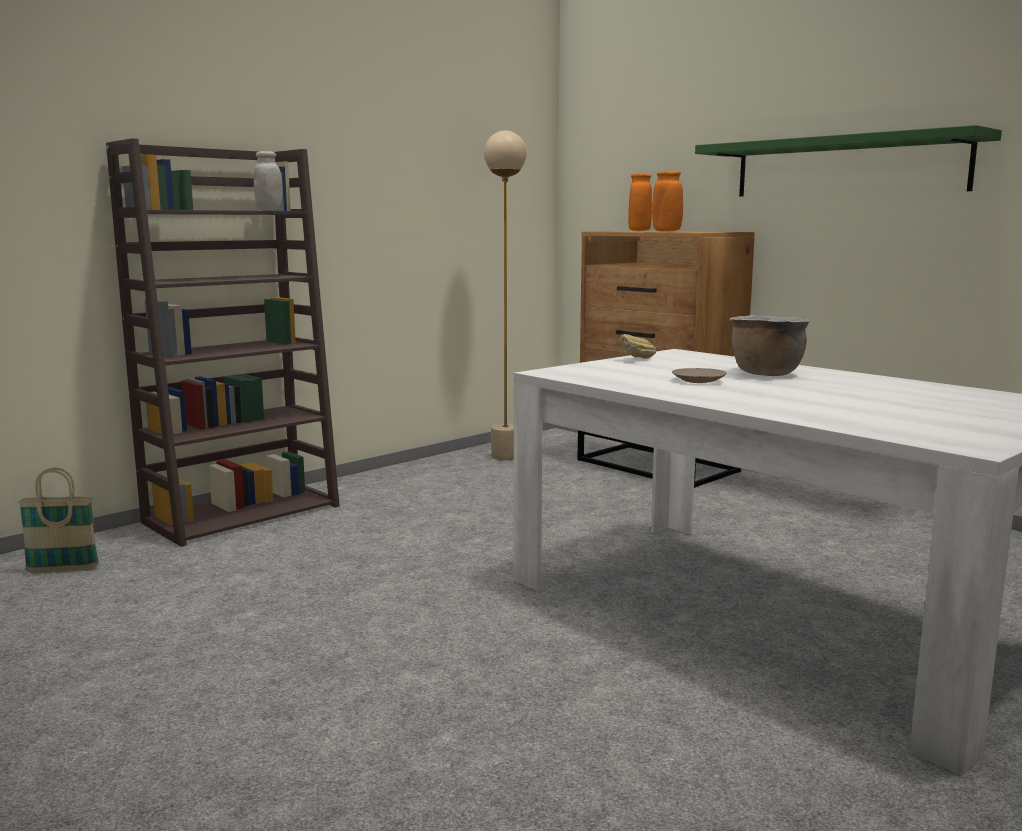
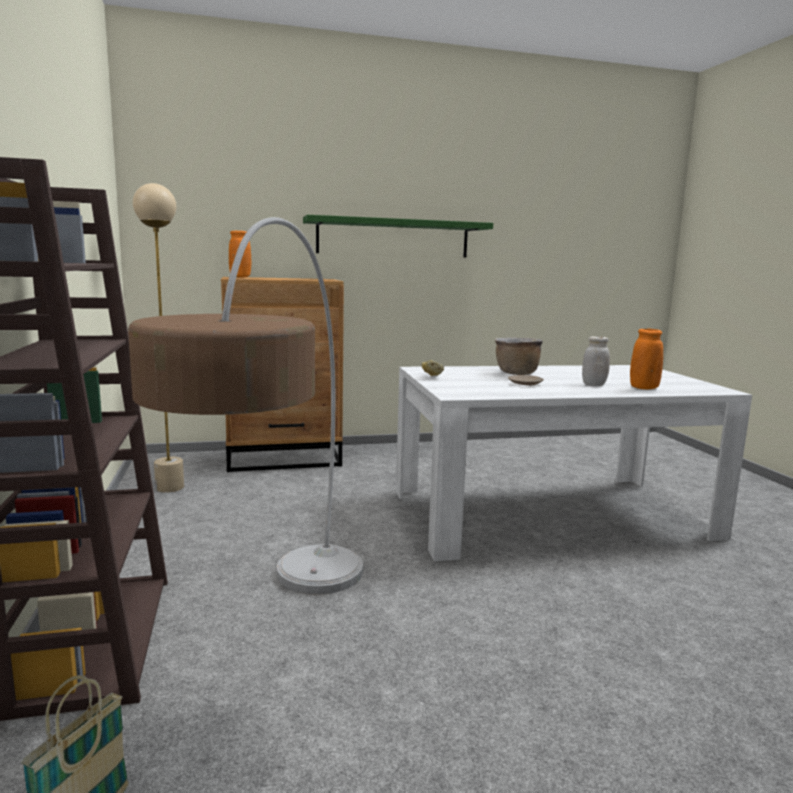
camera: 60 degrees left, 0 degrees up
(269, 210) = (74, 262): white jar -> white jar (594, 384)
(289, 561) = (279, 641): none -> floor lamp
(666, 231) = (281, 278): orange vase -> orange vase (644, 388)

